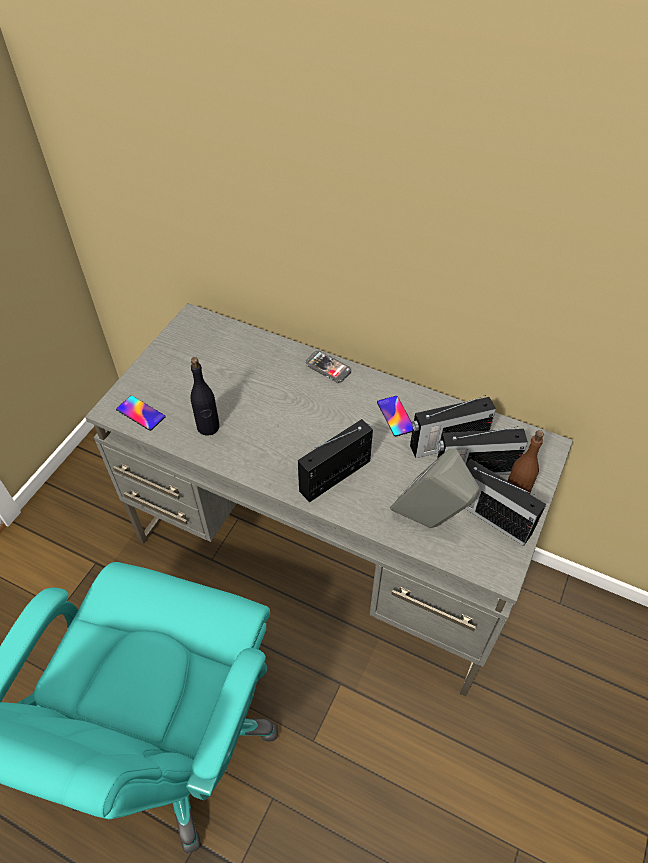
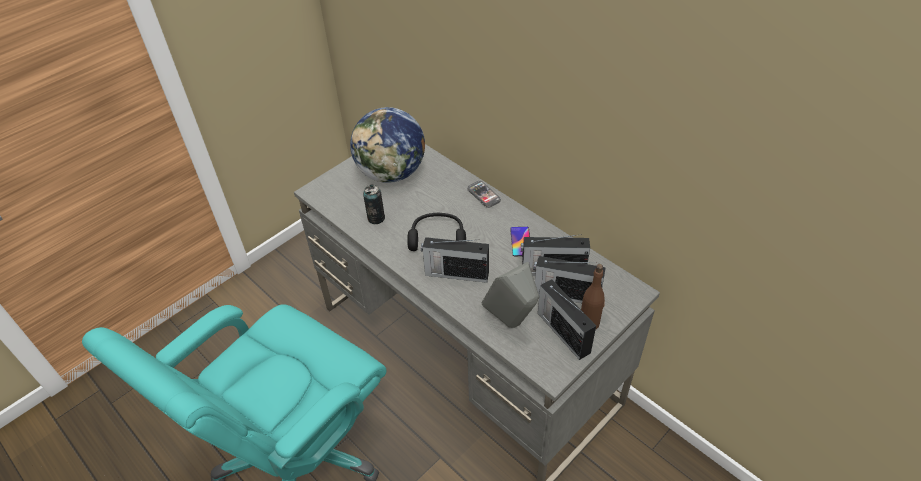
camera: 20 degrees right, 5 degrees down
(140, 413) = (332, 198): phone -> none
(204, 364) = (391, 173): none -> globe
(208, 427) = (376, 218): black bottle -> can
(295, 434) = (437, 237): none -> black headphones
(336, 475) = (455, 273): radio -> radio turned 150 degrees counterclockwise

